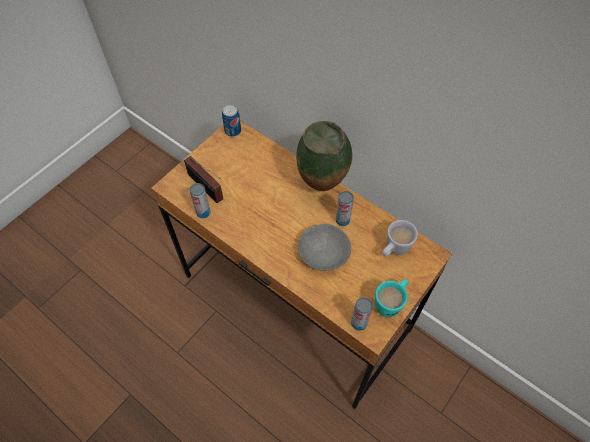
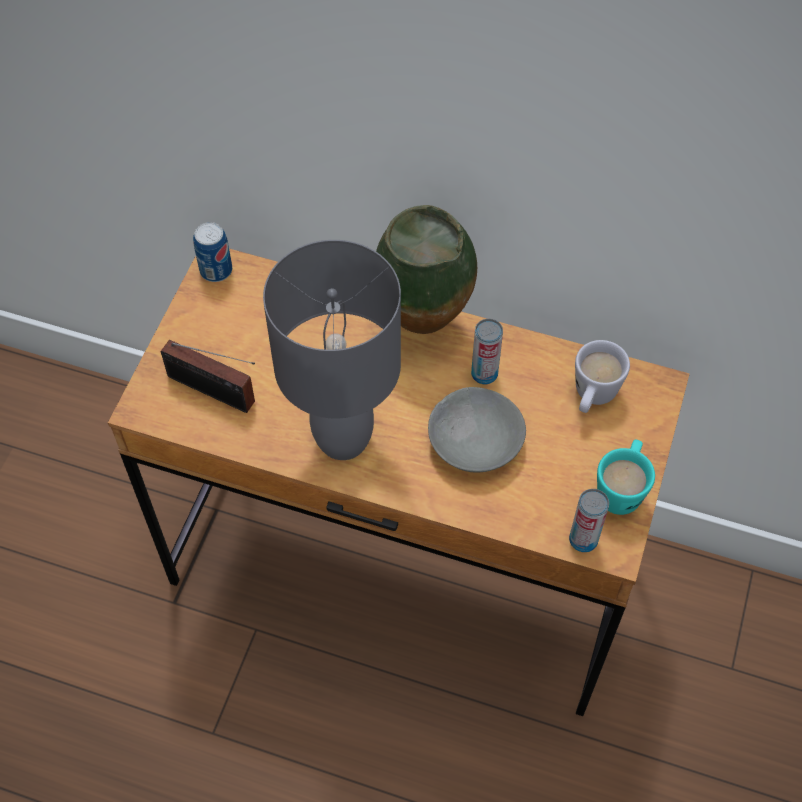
camera: 20 degrees left, 0 degrees up
(203, 212) = (229, 437): can -> none
(257, 230) = (341, 438): none -> grey table lamp

